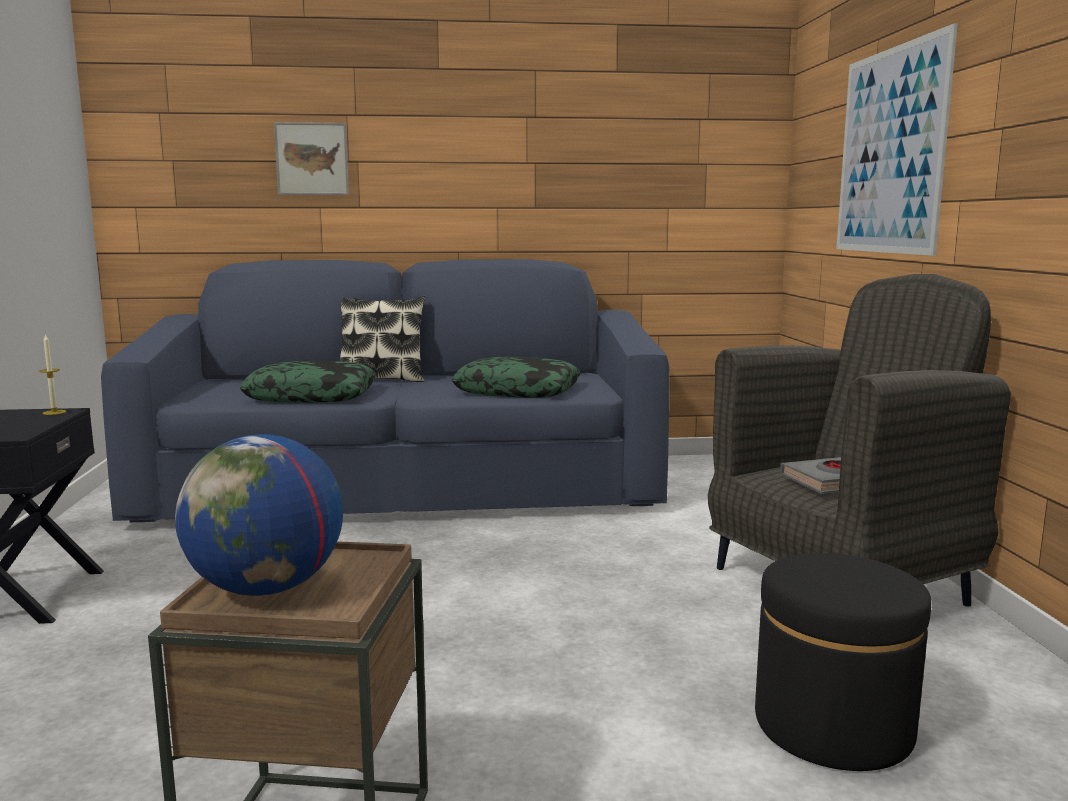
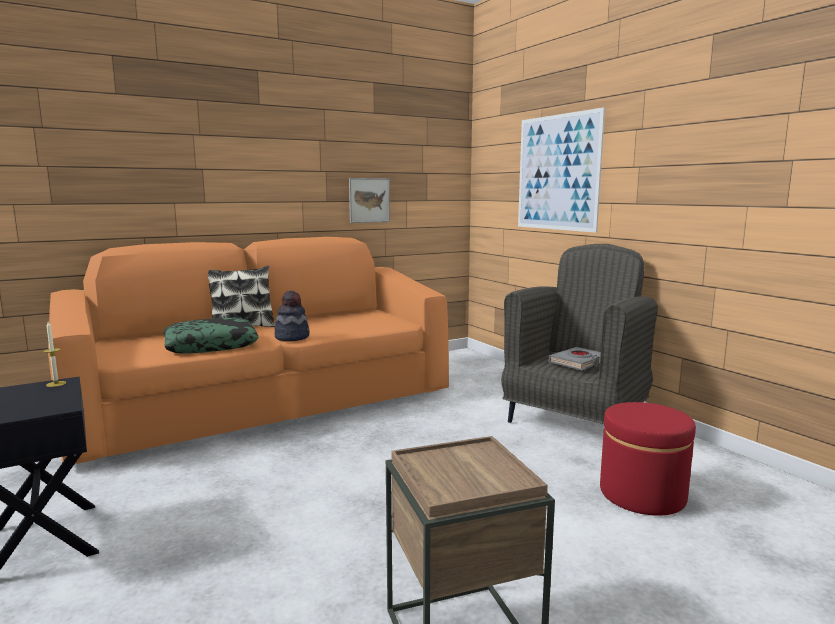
camera: 25 degrees left, 0 degrees up
(266, 589) = (457, 479): globe -> none
(312, 159) = (167, 166): picture -> picture (369, 200)
(404, 490) = (266, 404): blue sofa -> orange sofa
(419, 396) = (292, 337): none -> hat
(518, 391) = (348, 327): pillow -> none
(833, 726) = (642, 494): black ottoman -> red ottoman

